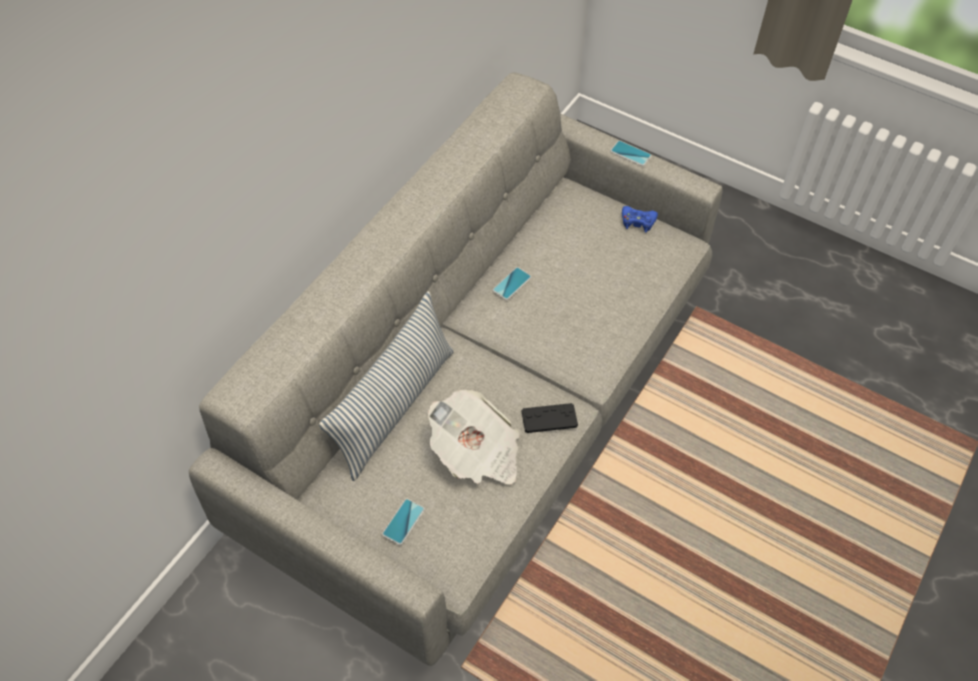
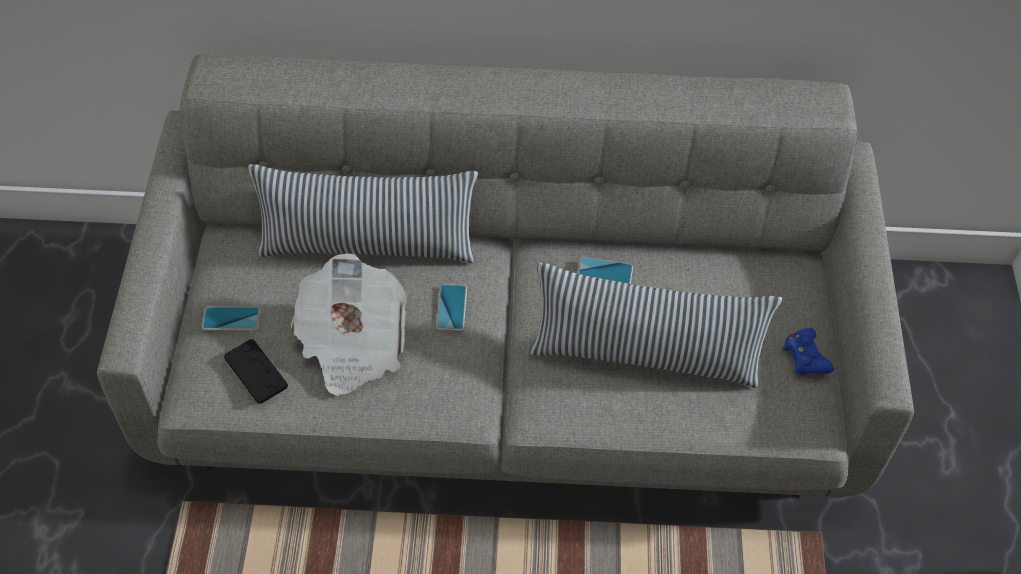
camera: 60 degrees right, 0 degrees up
(549, 419) = (441, 392): black game controller -> black game controller (256, 372)
(589, 296) = (645, 356): none -> pillow
(630, 154) = (875, 283): phone -> phone (451, 308)

